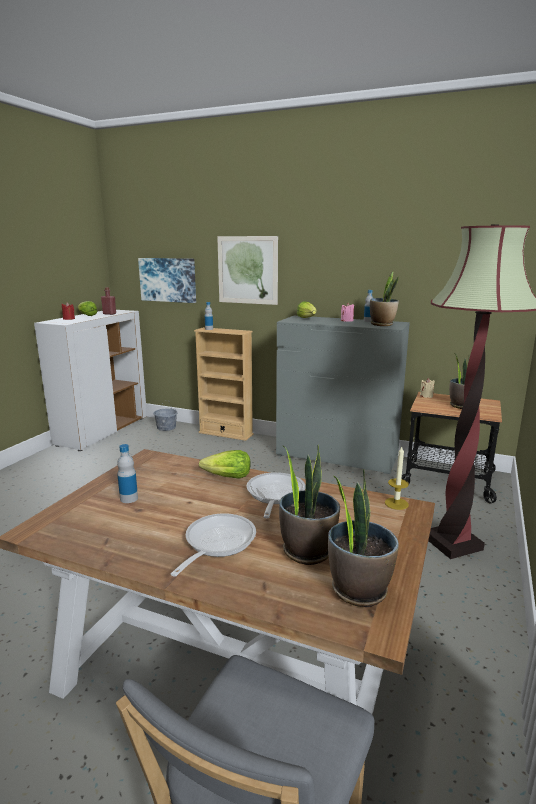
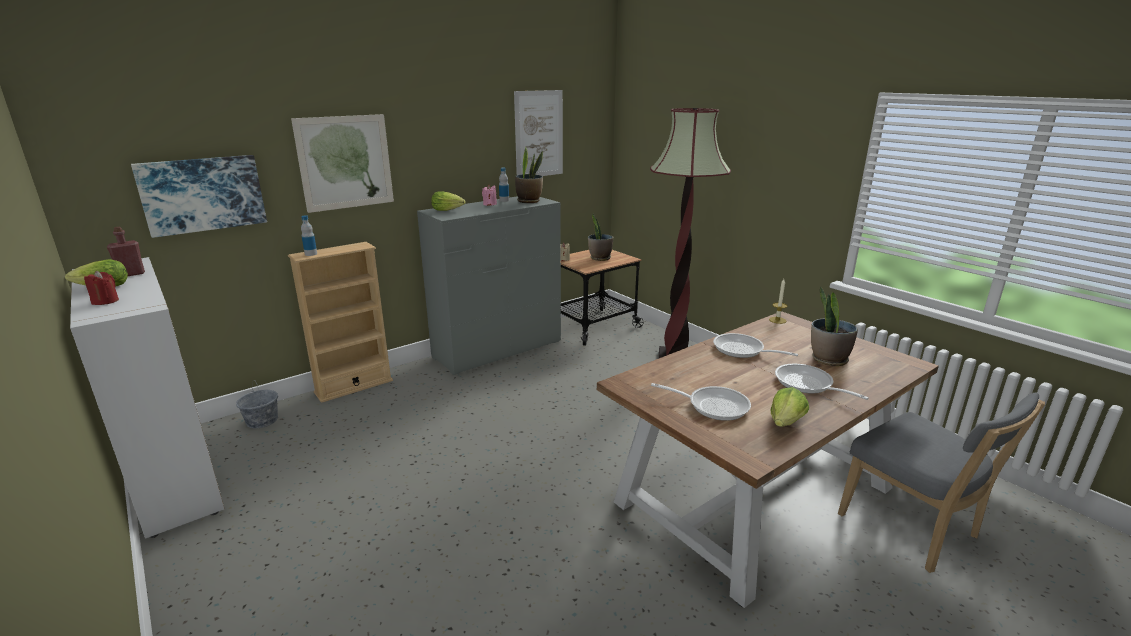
camera: 60 degrees left, 5 degrees up
(129, 498) = (712, 406): bottle -> frying pan
(227, 477) = (698, 359): lettuce -> lettuce (786, 422)
(358, 589) = (875, 357): potted plant -> none
(429, 263) = (539, 134): none -> picture

